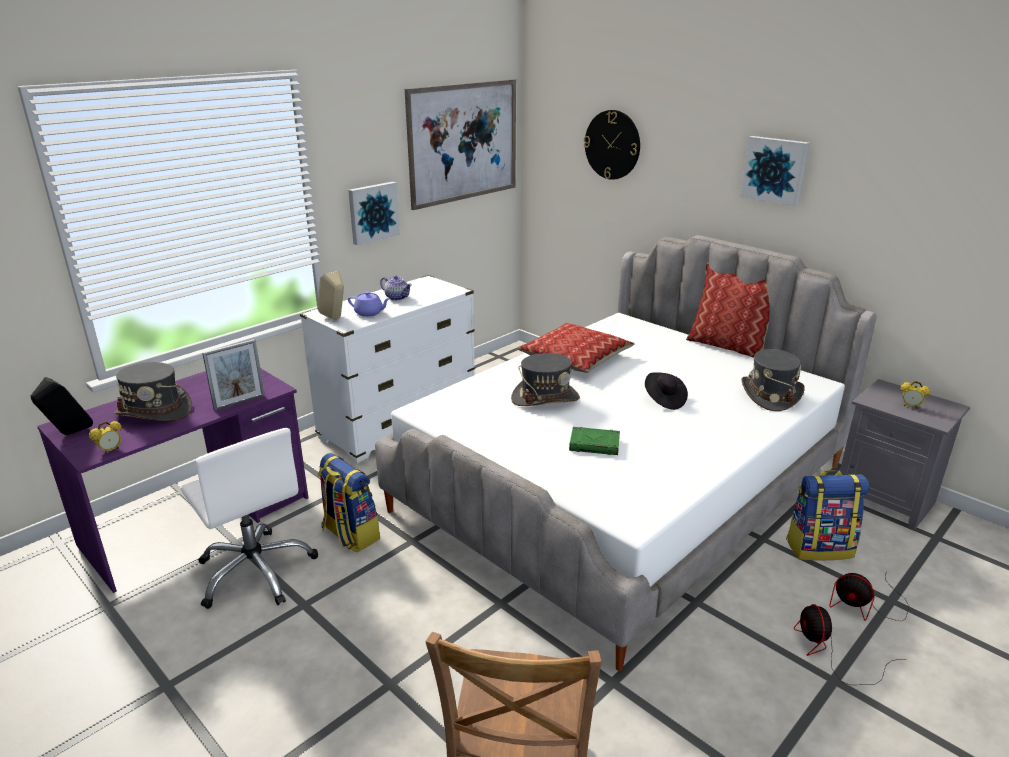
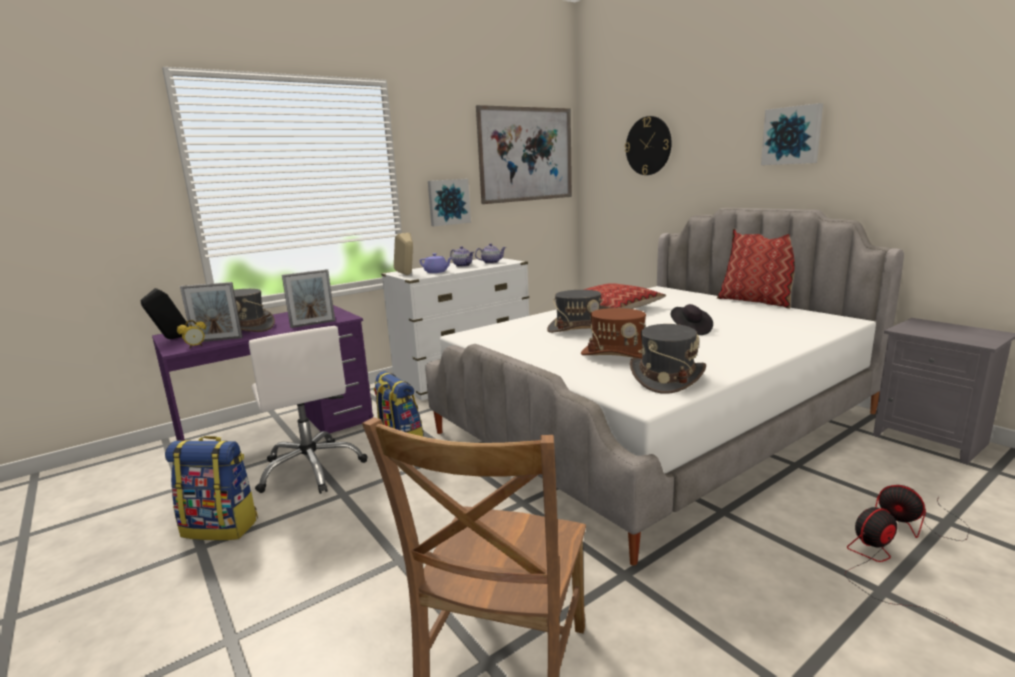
camera: 10 degrees right, 10 degrees down
(132, 436) = (217, 340): none -> picture frame
(429, 291) = (491, 262): none -> teapot
(595, 445) = (617, 355): green book -> brown hat
(770, 395) = (797, 327): grey hat -> grey hat (666, 378)
(819, 547) = (859, 474): backpack -> backpack (222, 527)
(830, 653) = (876, 565): fan -> fan turned 60 degrees clockwise
(910, 406) = (949, 333): alarm clock -> none

